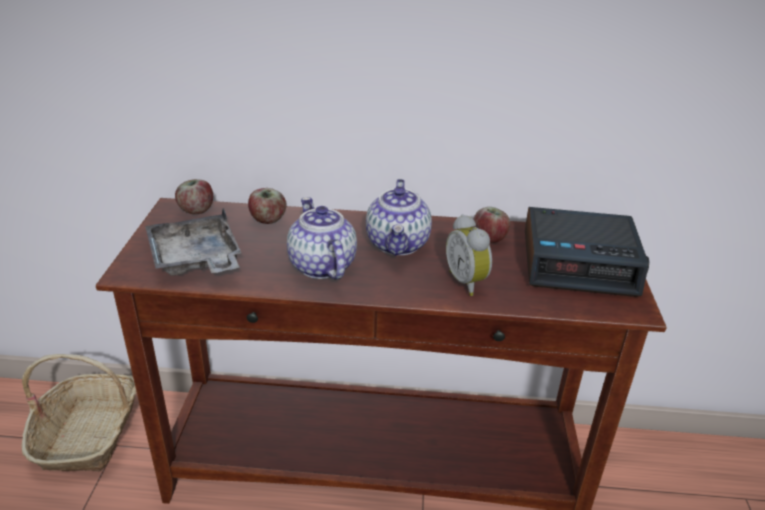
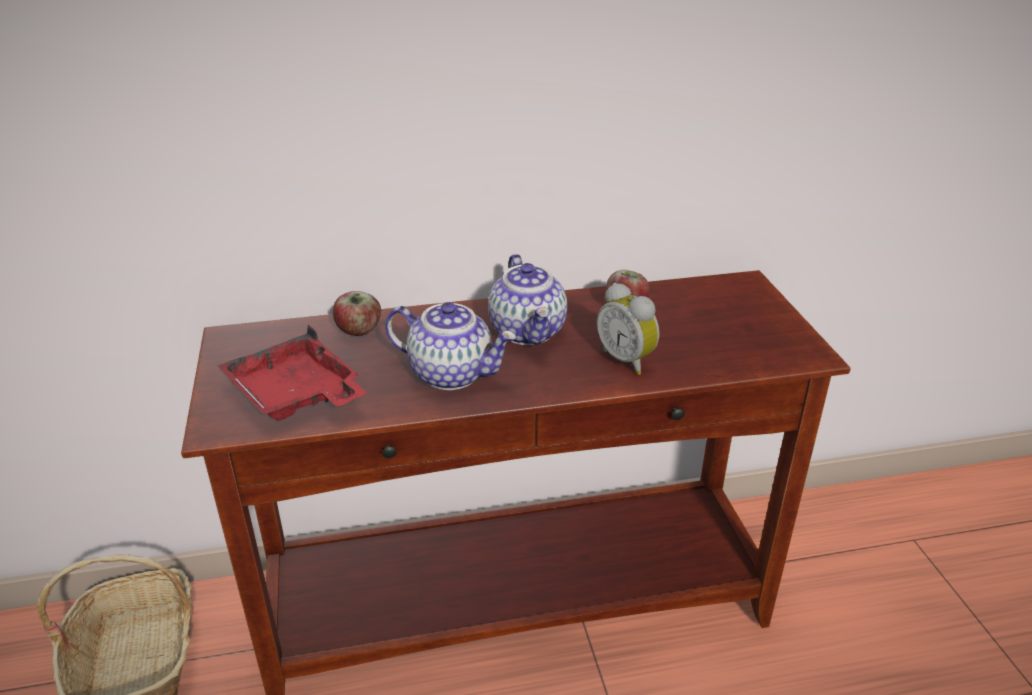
camera: 15 degrees left, 0 degrees up
(196, 210) = (261, 334): apple -> none
(196, 259) = (296, 395): grey tray -> red tray
(321, 266) = (452, 373): teapot -> teapot turned 150 degrees clockwise
(579, 262) = (733, 316): alarm clock -> none

